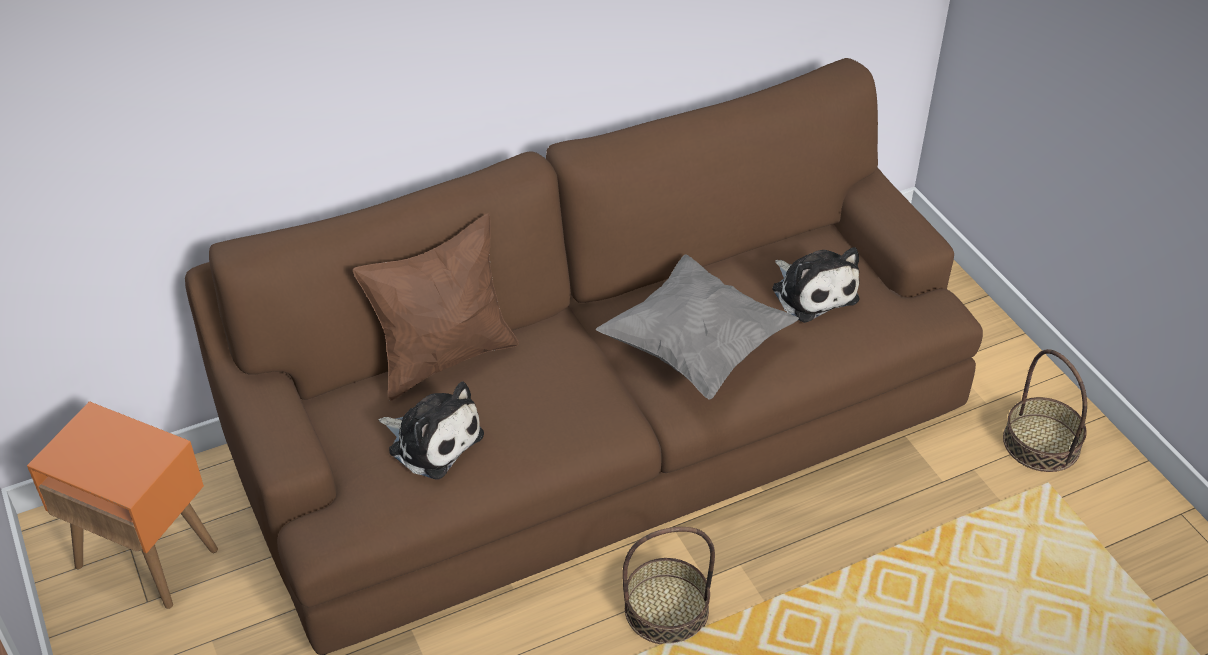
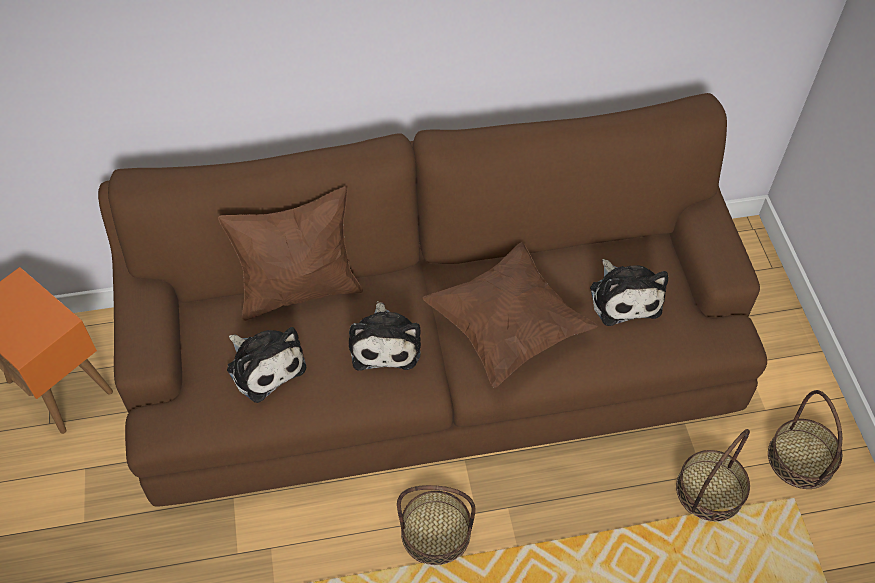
camera: 15 degrees right, 10 degrees up
(564, 390) = (385, 343): none -> plush toy
(696, 348) = (507, 328): grey pillow -> brown pillow
(956, 496) = (710, 491): none -> basket

